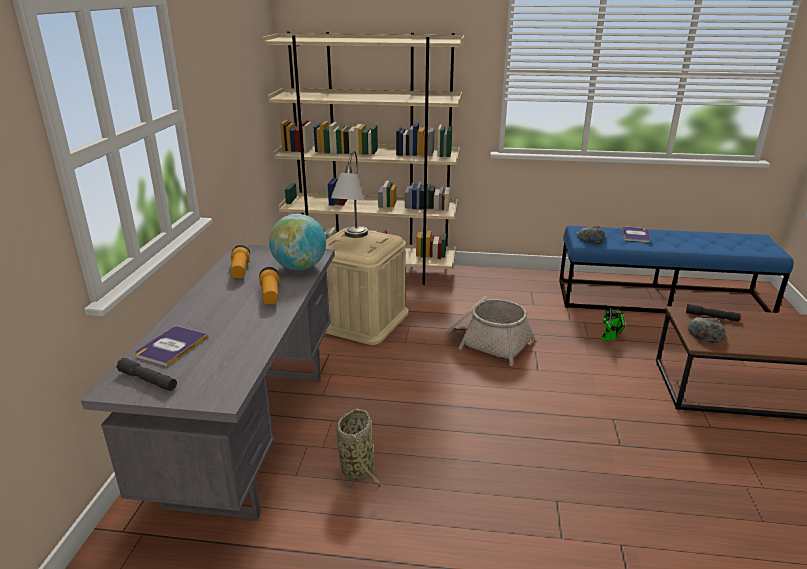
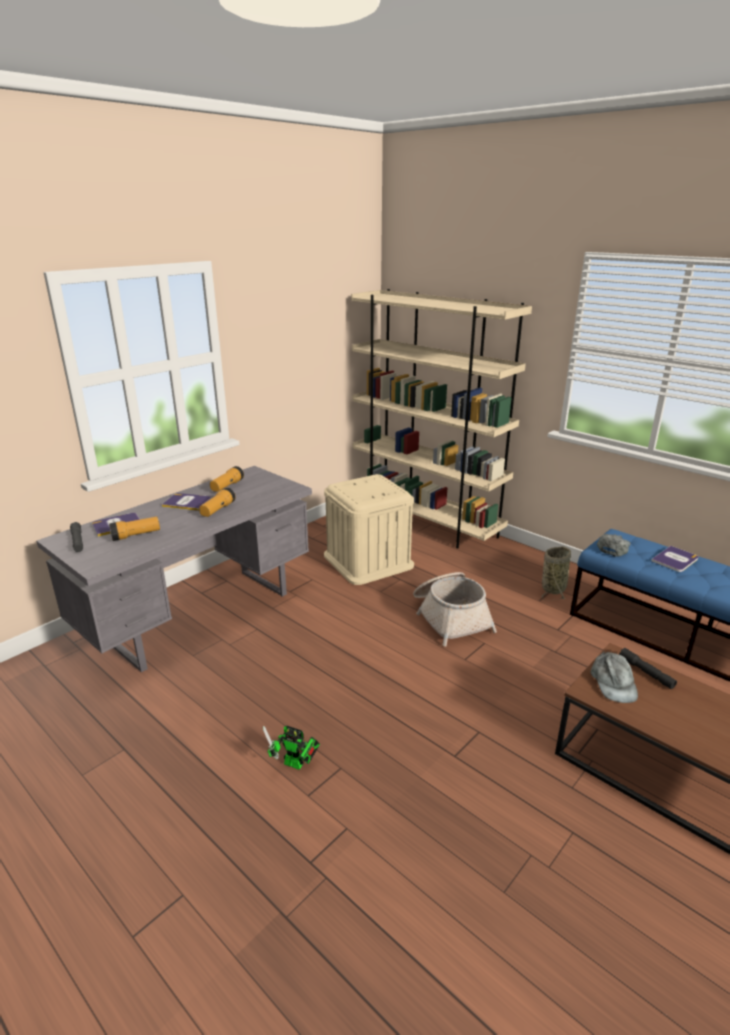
camera: 35 degrees right, 0 degrees up
(217, 348) = (136, 535): none -> flashlight
(221, 298) = (187, 502): none -> book
(300, 267) = (266, 495): globe -> none
(351, 239) = (365, 485): grey table lamp -> none
(357, 467) = (234, 669): basket -> basket (554, 588)
(610, 338) = (579, 661): toy robot -> toy robot (296, 765)
(705, 331) = (613, 683): grey cap -> grey cap turned 120 degrees clockwise

